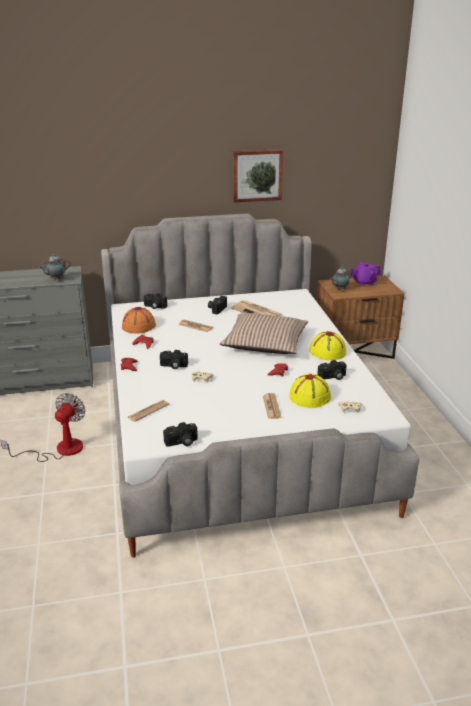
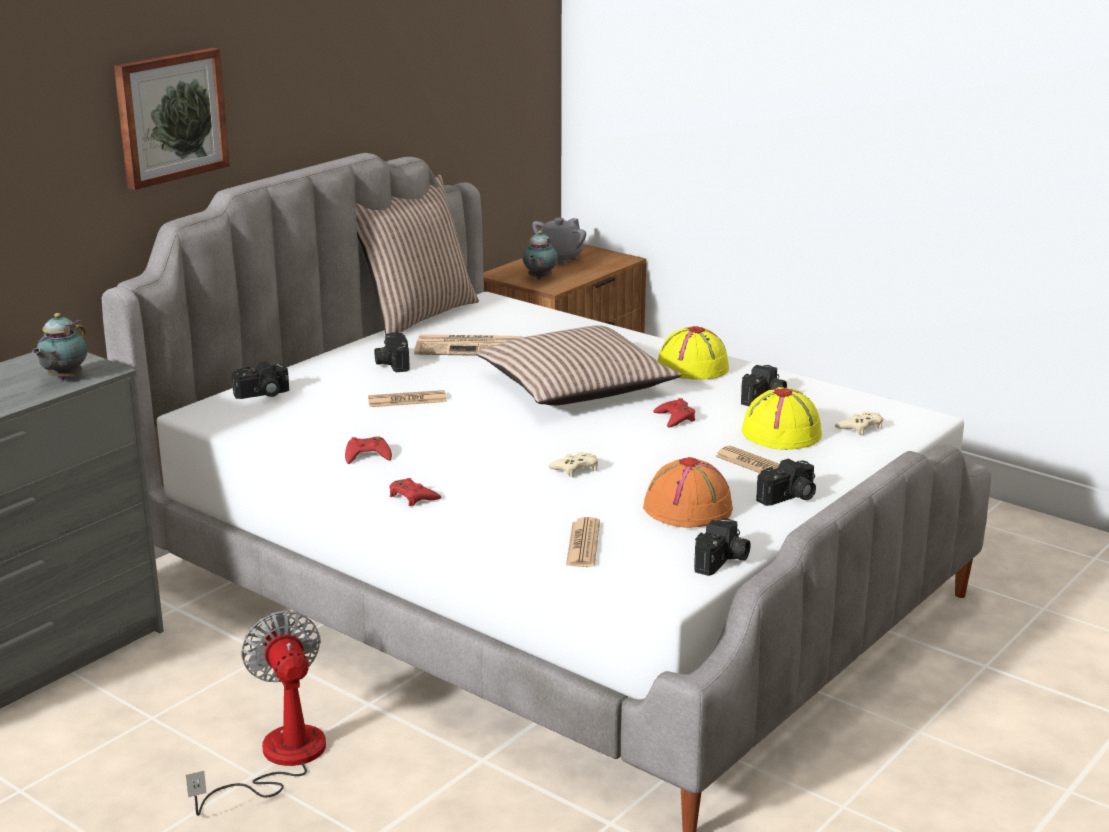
camera: 40 degrees left, 5 degrees down
(138, 326) = (297, 433): orange hat -> orange hat (689, 509)
(173, 366) = (491, 469): camera -> camera (789, 498)
(257, 175) = (365, 68): picture -> picture (170, 116)
(261, 291) = (416, 315): none -> pillow
(364, 282) = (558, 259): purple teapot -> grey teapot

